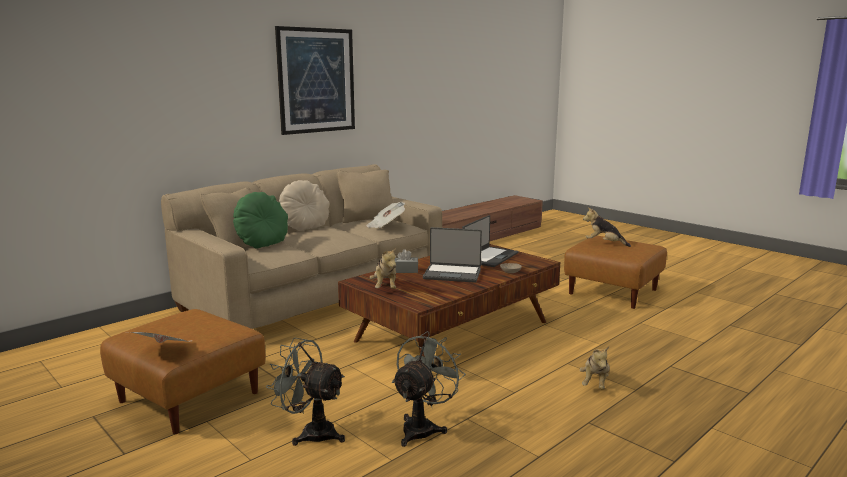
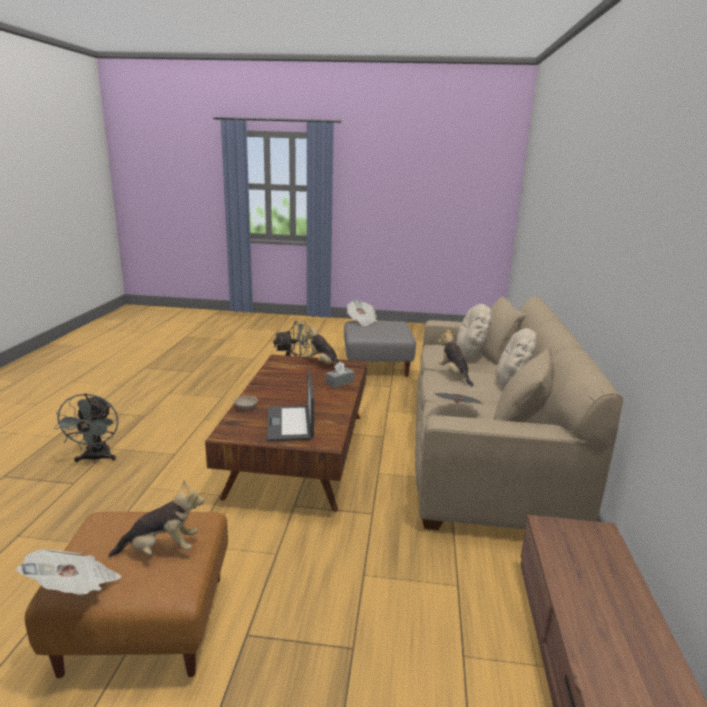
camera: 140 degrees right, 5 degrees up
(188, 397) = (377, 366): brown ottoman -> grey ottoman
(262, 245) = (471, 353): green pillow -> beige pillow
(316, 80) = (629, 221): picture -> none
(423, 427) = (241, 387): grey fan -> grey fan (96, 458)
(452, 274) = (295, 390): laptop -> none
(595, 383) = (145, 443): plush toy -> plush toy (454, 375)
(645, 243) = (75, 588): none -> newspaper

